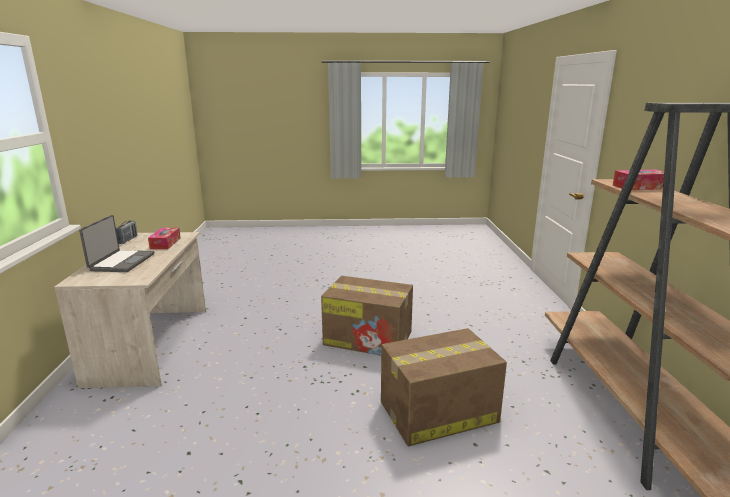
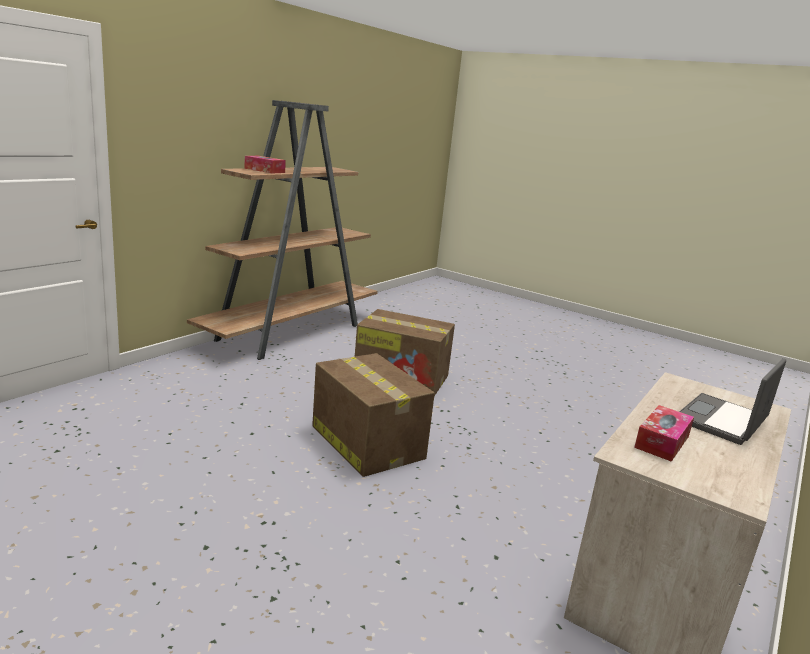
camera: 145 degrees left, 0 degrees up
(128, 240) = (751, 485): radio -> none

